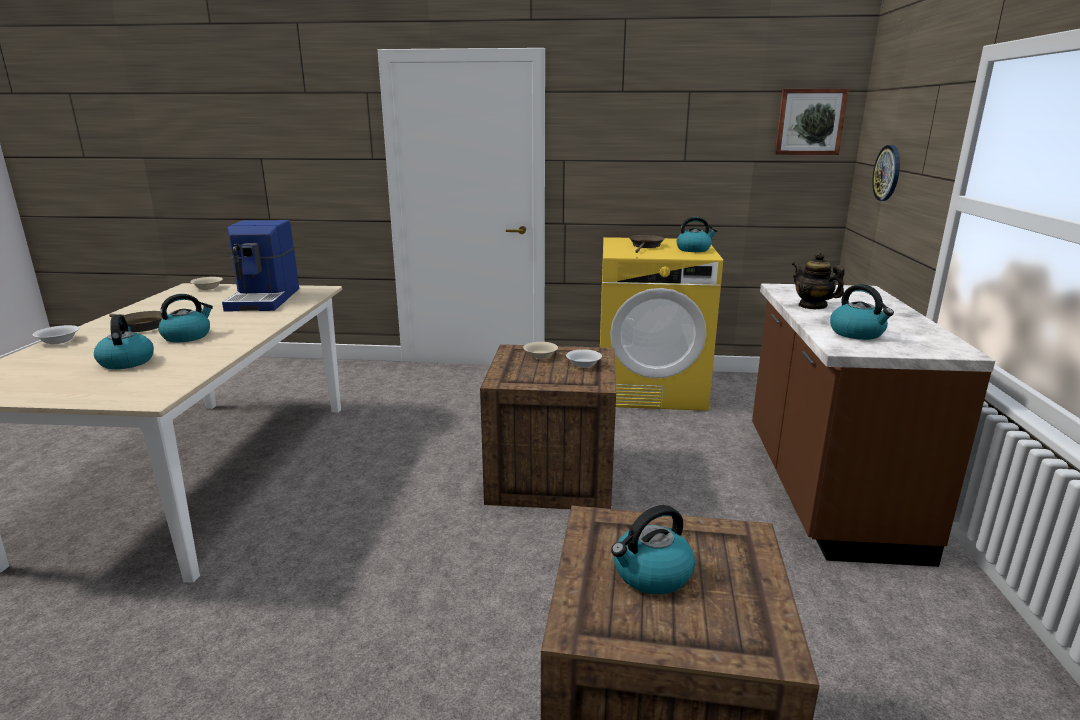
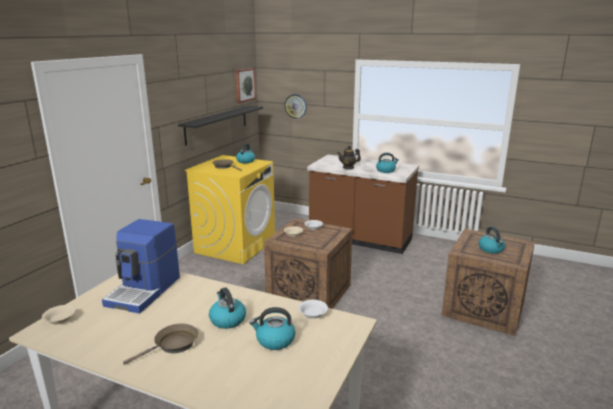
camera: 70 degrees left, 0 degrees up
(59, 341) = (184, 385): white bowl -> white bowl (312, 314)
(265, 299) = (145, 291): coffee machine -> coffee machine turned 90 degrees clockwise
(705, 182) = (217, 124): none -> black shelf

